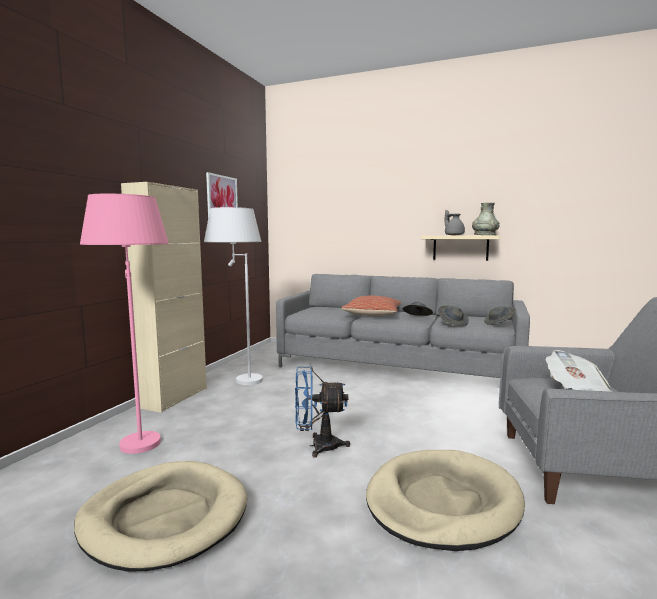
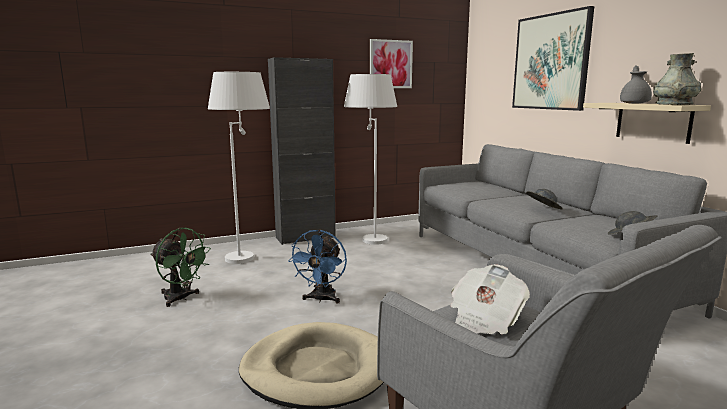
camera: 45 degrees right, 5 degrees up
(139, 435) = (247, 253): pink floor lamp -> white floor lamp
(165, 517) = (181, 298): beige dog bed -> green fan
(173, 398) = (305, 237): beige cabinet -> black cabinet
(317, 446) = (321, 299): blue fan -> blue fan turned 120 degrees counterclockwise
(367, 205) = (550, 62): none -> picture
(373, 315) = (506, 198): pillow -> none
(453, 323) = (565, 223): grey hat -> none

